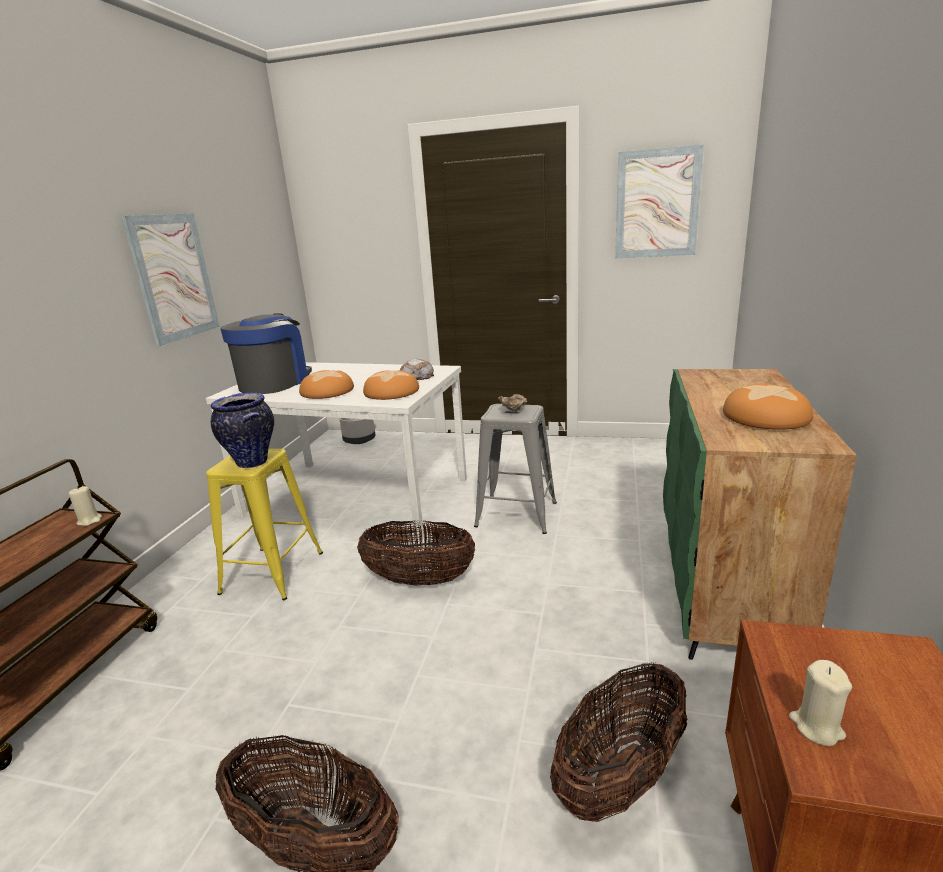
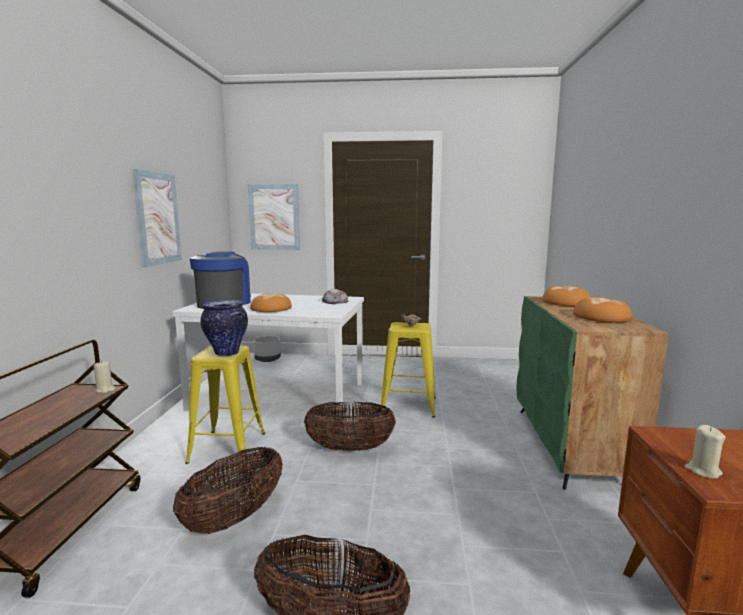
camera: 10 degrees left, 10 degrees down
(391, 392) = (322, 309): bread -> bread (566, 302)
(516, 514) = (408, 405): grey stool -> yellow stool
(620, 777) = (543, 562): basket -> basket (234, 518)
(657, 204) = (492, 196): picture -> picture (274, 217)

